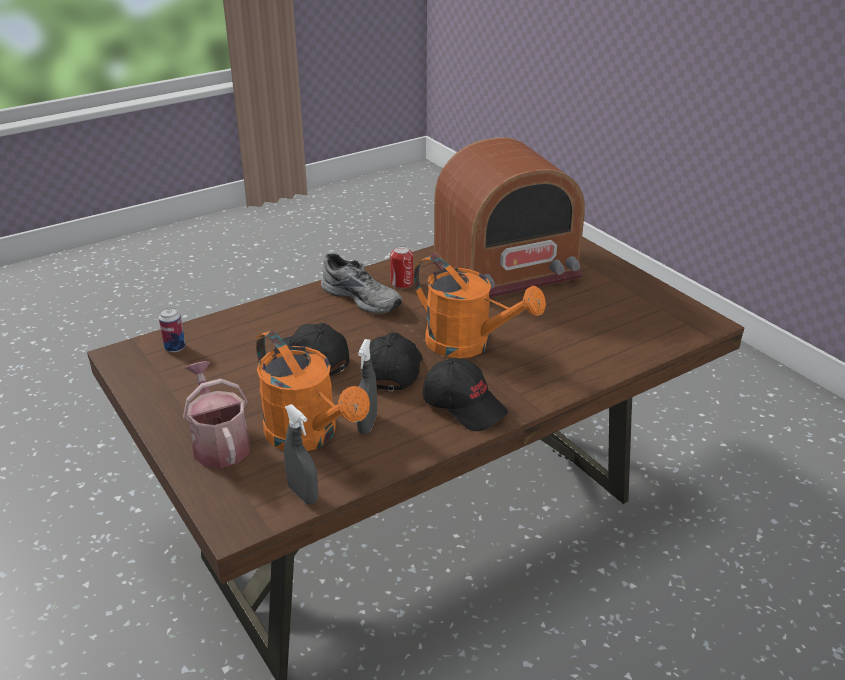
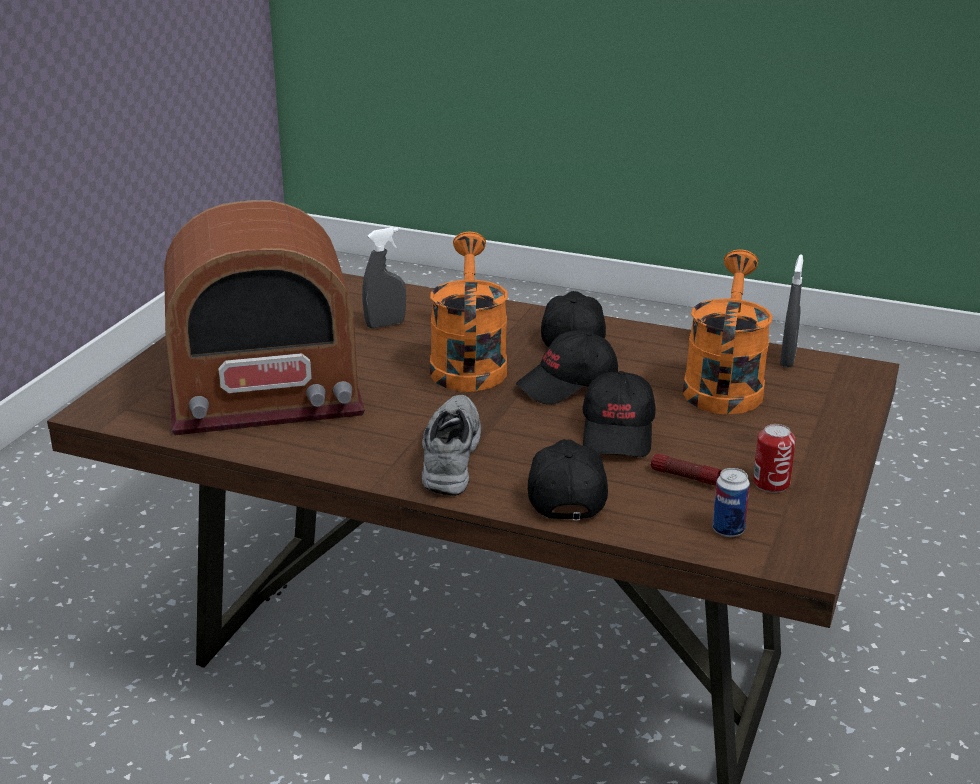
camera: 125 degrees left, 5 degrees down
(219, 443) = (805, 421): watering can -> none
(236, 360) = (685, 477): none -> flashlight
(279, 316) = (564, 493): none -> black cap
(367, 424) = (665, 366): grey spray bottle -> grey spray bottle (385, 324)
(402, 283) = (380, 445): can -> can (771, 483)
(505, 269) = (265, 393): radio -> radio turned 135 degrees clockwise

